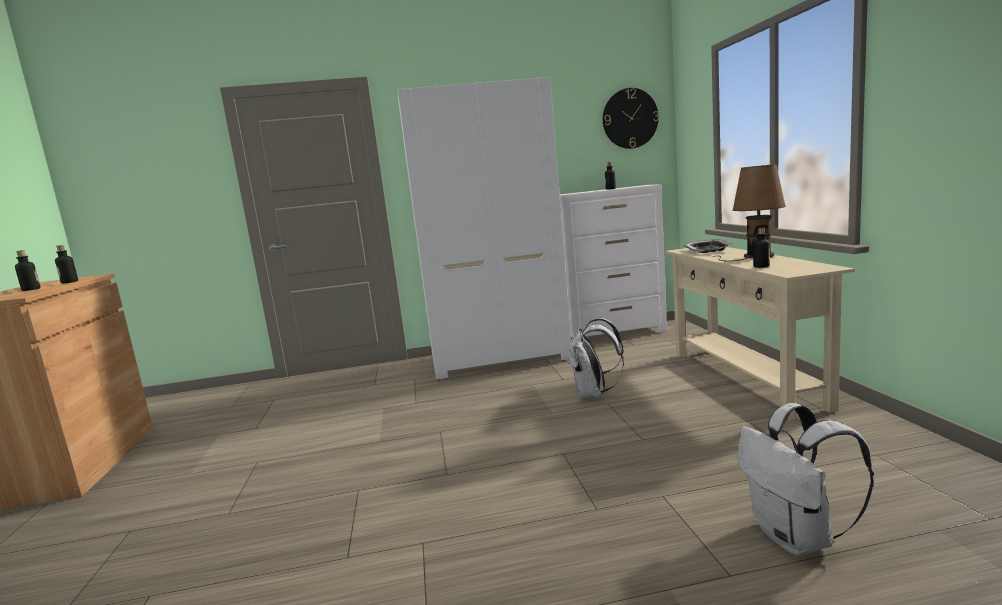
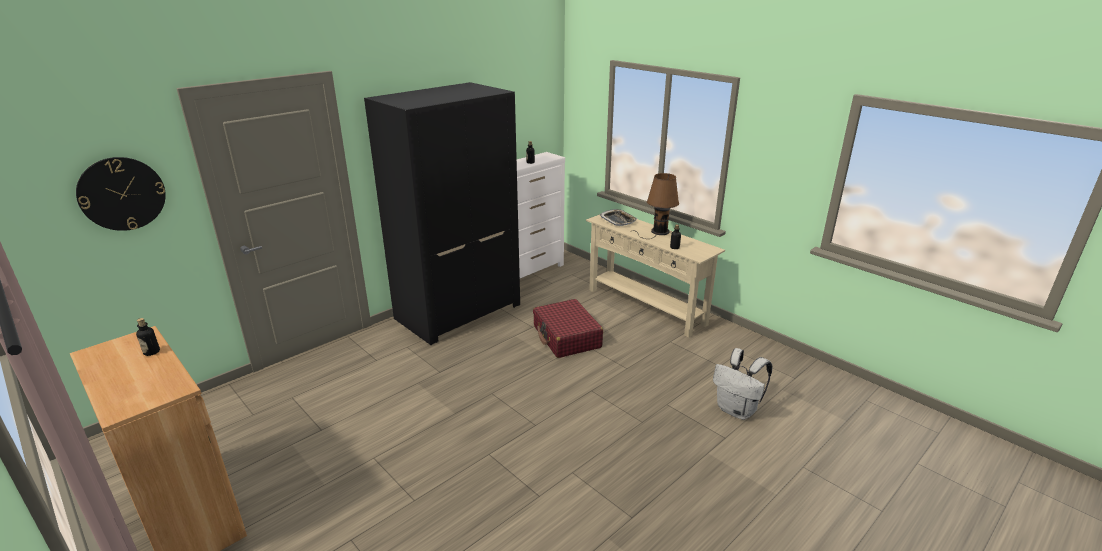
camera: 35 degrees left, 15 degrees up
(31, 289) = (141, 373): bottle -> none
(500, 357) = (458, 311): white wardrobe -> black wardrobe
(594, 394) = (566, 337): white backpack -> red suitcase
(630, 118) = (536, 98): wall clock -> wall clock (122, 194)

